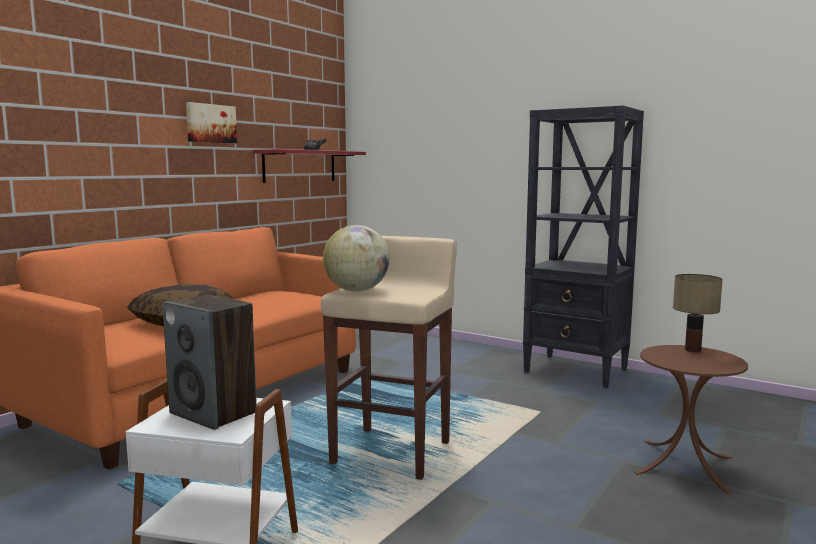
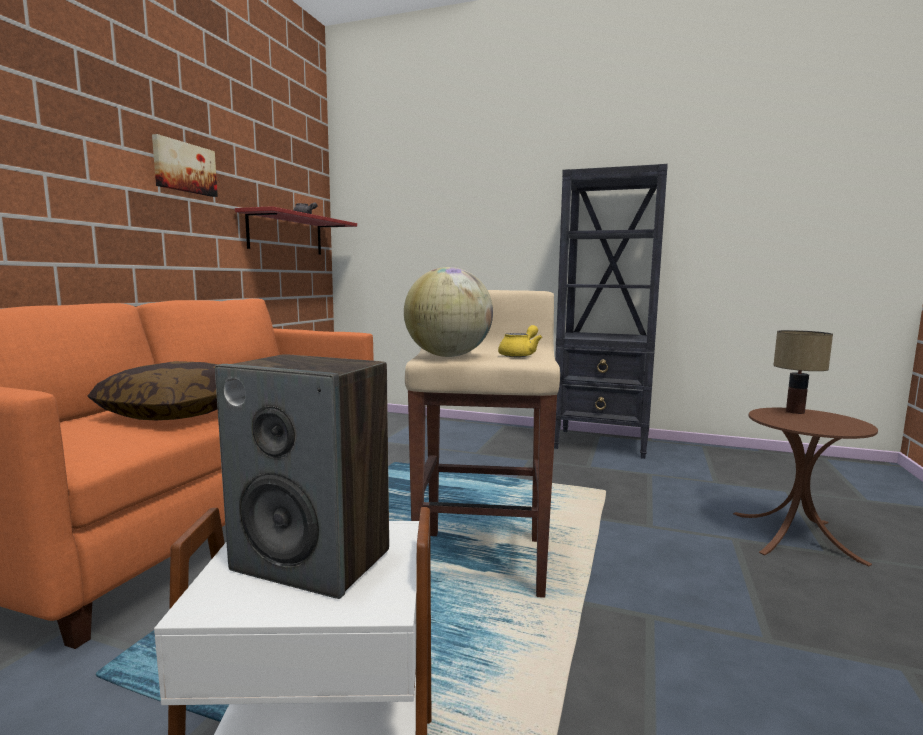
camera: 15 degrees left, 0 degrees up
(413, 291) = (520, 355): none -> yellow teapot

